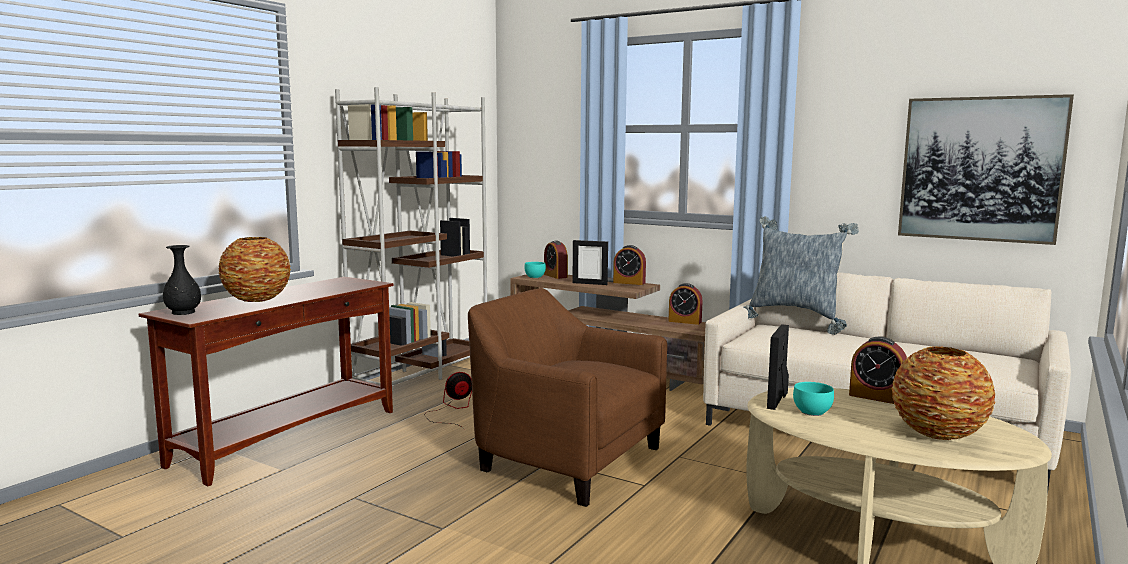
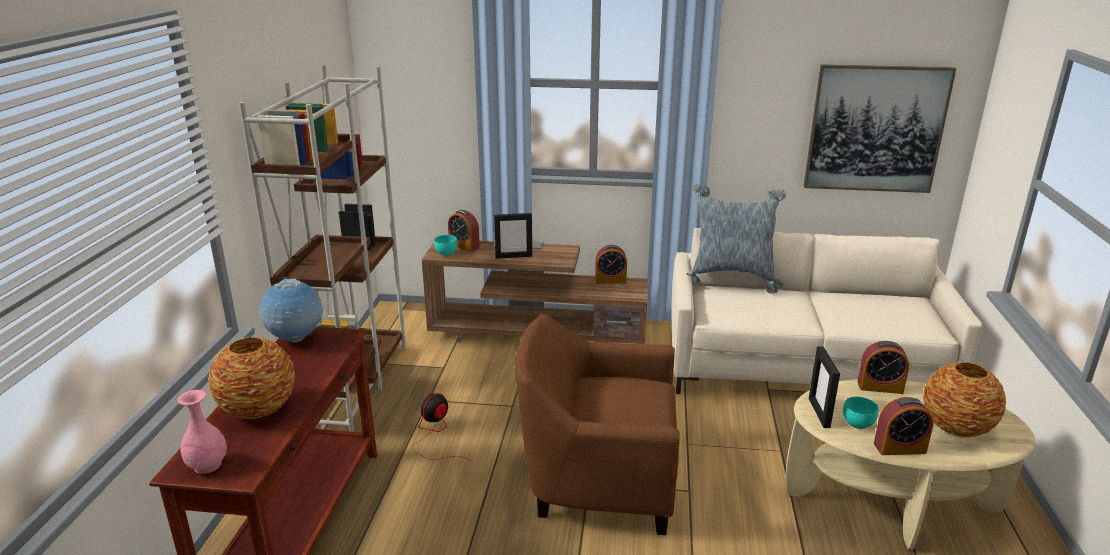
camera: 25 degrees left, 15 degrees up
(183, 312) = (207, 466): black vase -> pink vase
(336, 281) = (296, 339): none -> globe
(629, 282) = (552, 249): alarm clock -> alarm clock (899, 448)

